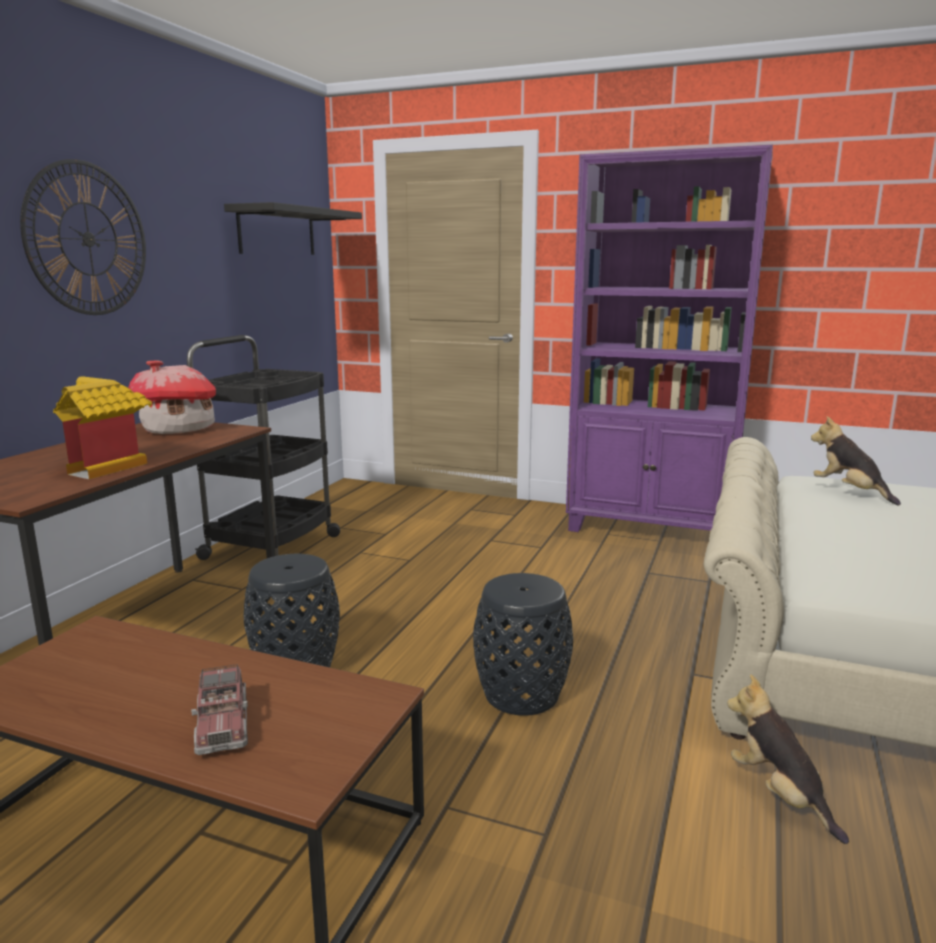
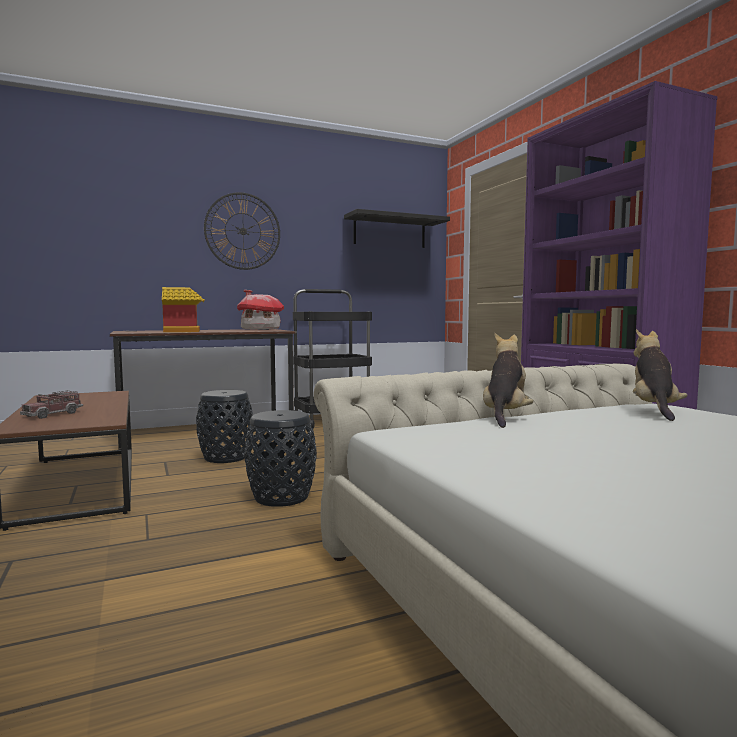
camera: 45 degrees right, 10 degrees down
(779, 794) = (281, 588): plush toy -> plush toy (505, 416)

